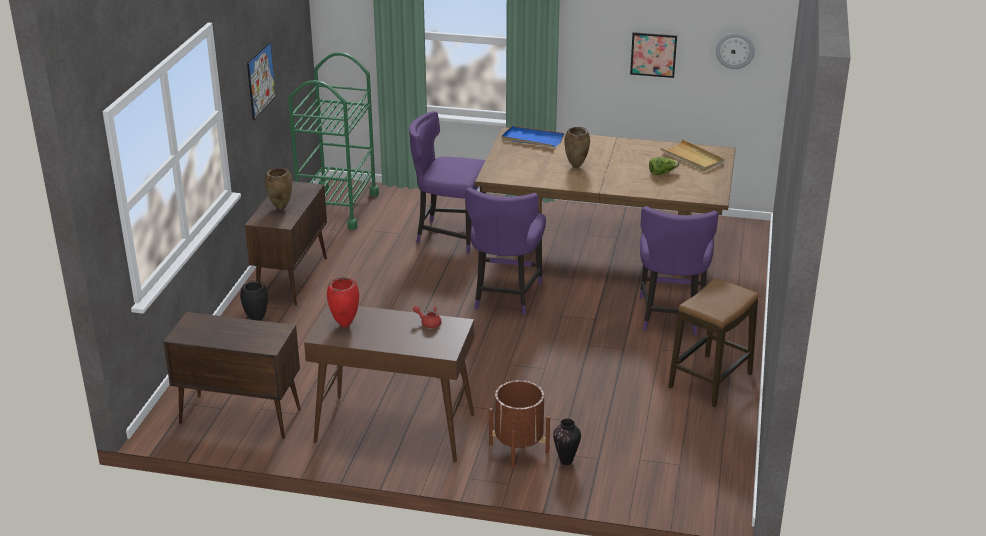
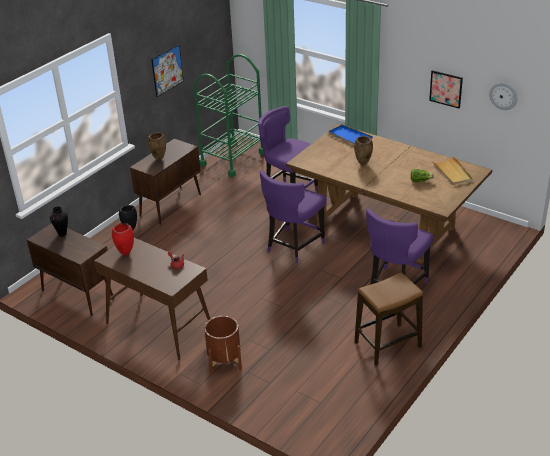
camera: 25 degrees right, 5 degrees up
(566, 461) = (247, 379): vase -> vase (62, 234)

